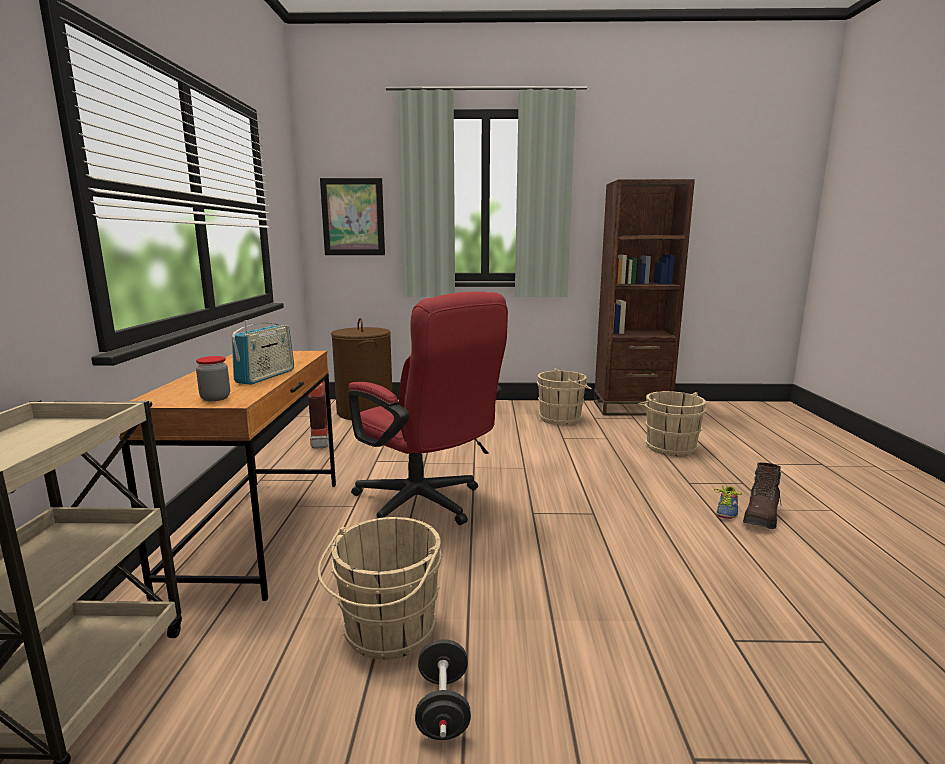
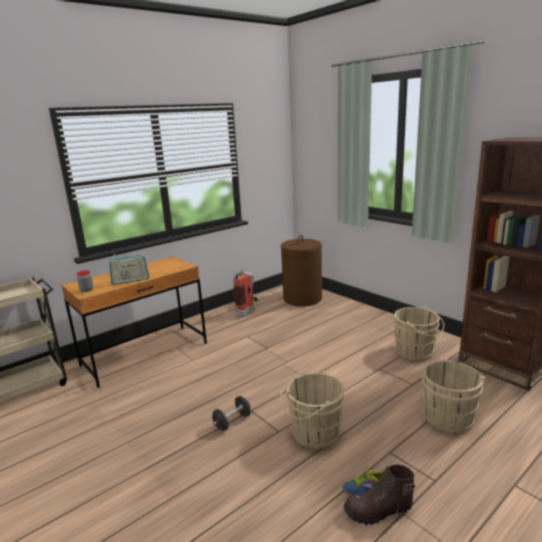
camera: 50 degrees right, 5 degrees up
(353, 217) = (317, 160): picture -> none
(387, 632) = (98, 427): beige bucket -> beige bucket (312, 433)
(426, 505) = (217, 376): red office chair -> none
(443, 708) = (59, 468): black dumbbell -> black dumbbell (232, 422)

